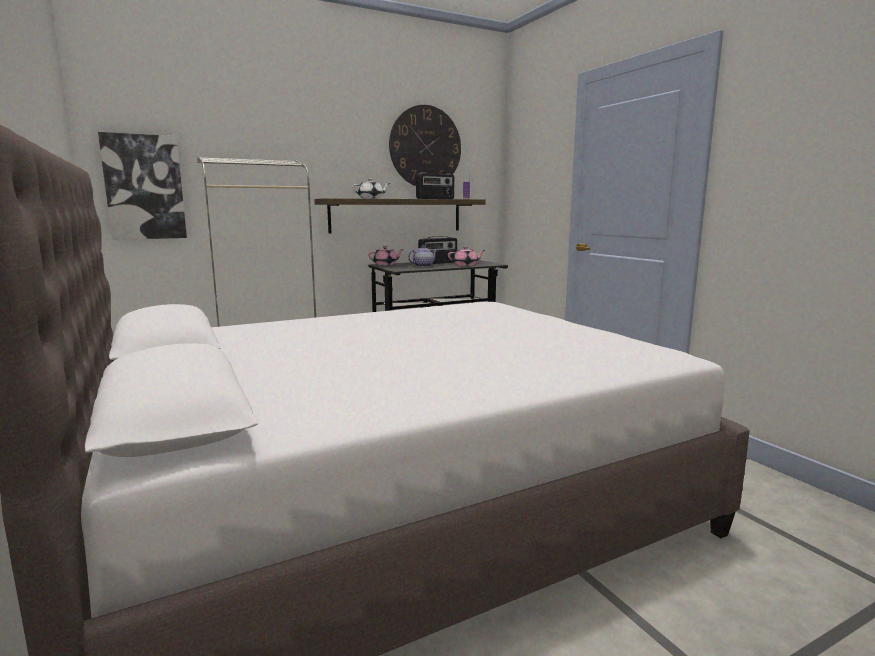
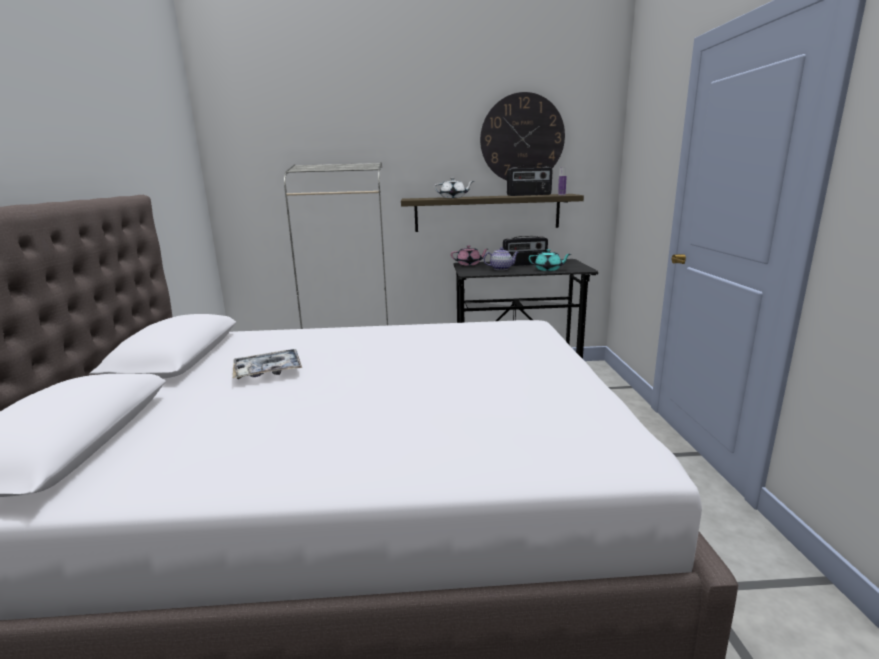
camera: 25 degrees right, 5 degrees up
(144, 187) = (254, 194): picture -> none
(300, 348) = (268, 371): none -> tray
(465, 265) = (548, 269): pink teapot -> turquoise teapot

